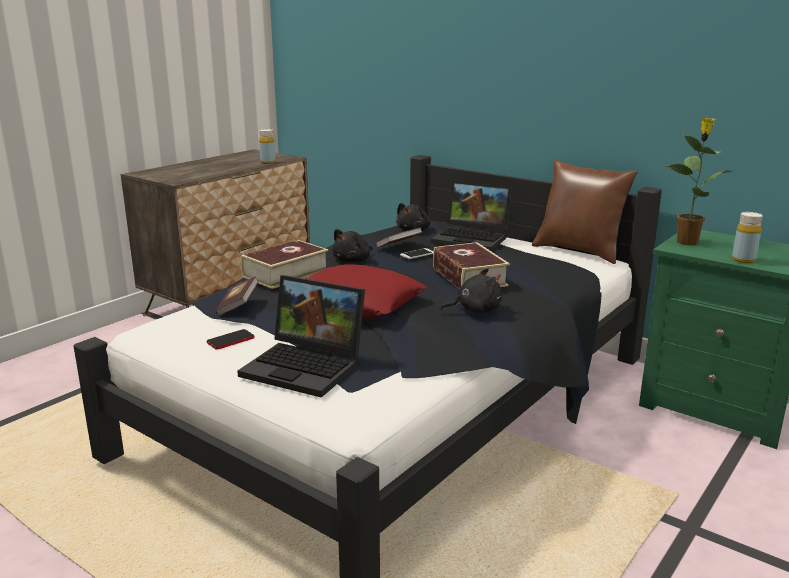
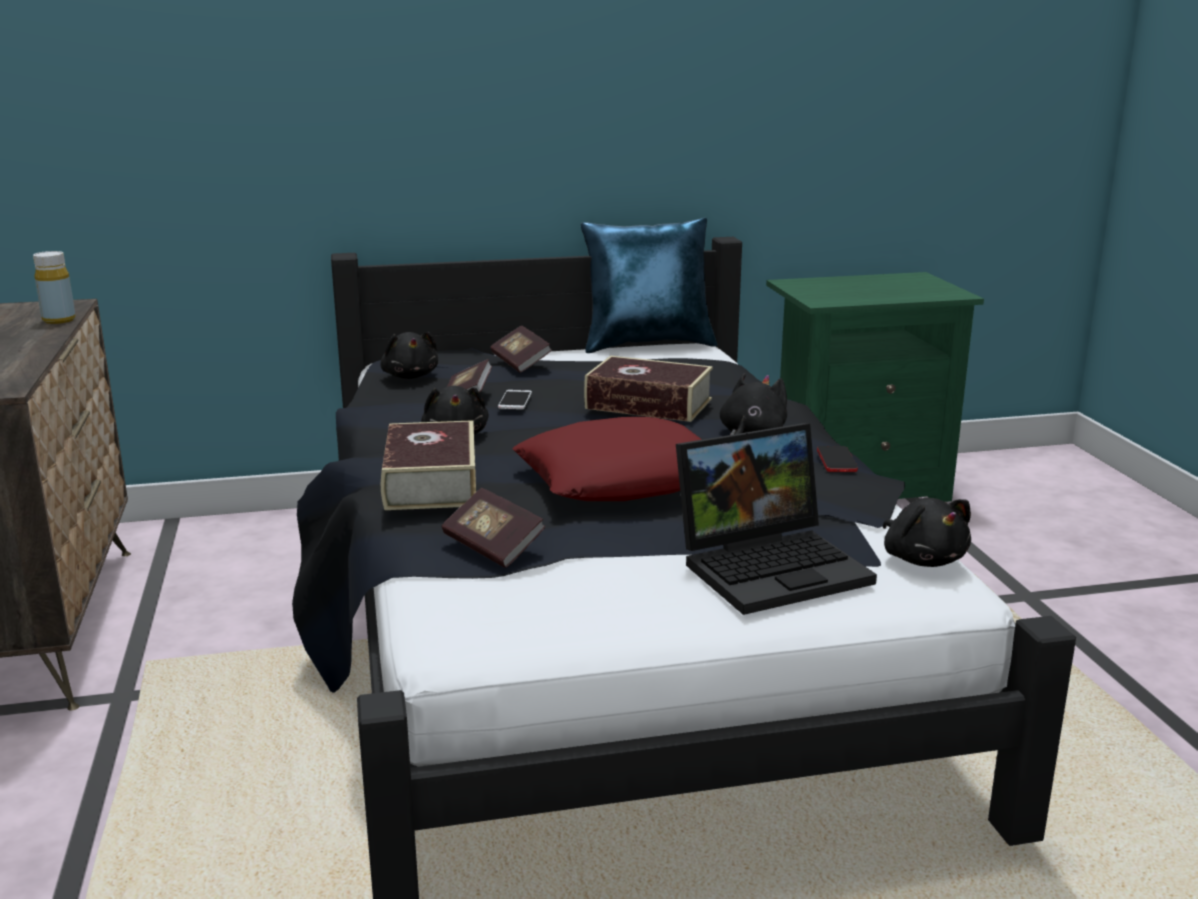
camera: 50 degrees left, 0 degrees up
(231, 340) = (602, 588): phone -> phone (836, 460)
(382, 402) = (922, 559): none -> black plush toy
(473, 239) = (521, 362): laptop -> book
(580, 251) = (648, 344): brown pillow -> blue pillow
(687, 242) = (813, 293): potted plant -> none
(743, 260) = (897, 297): yellow bottle -> none

